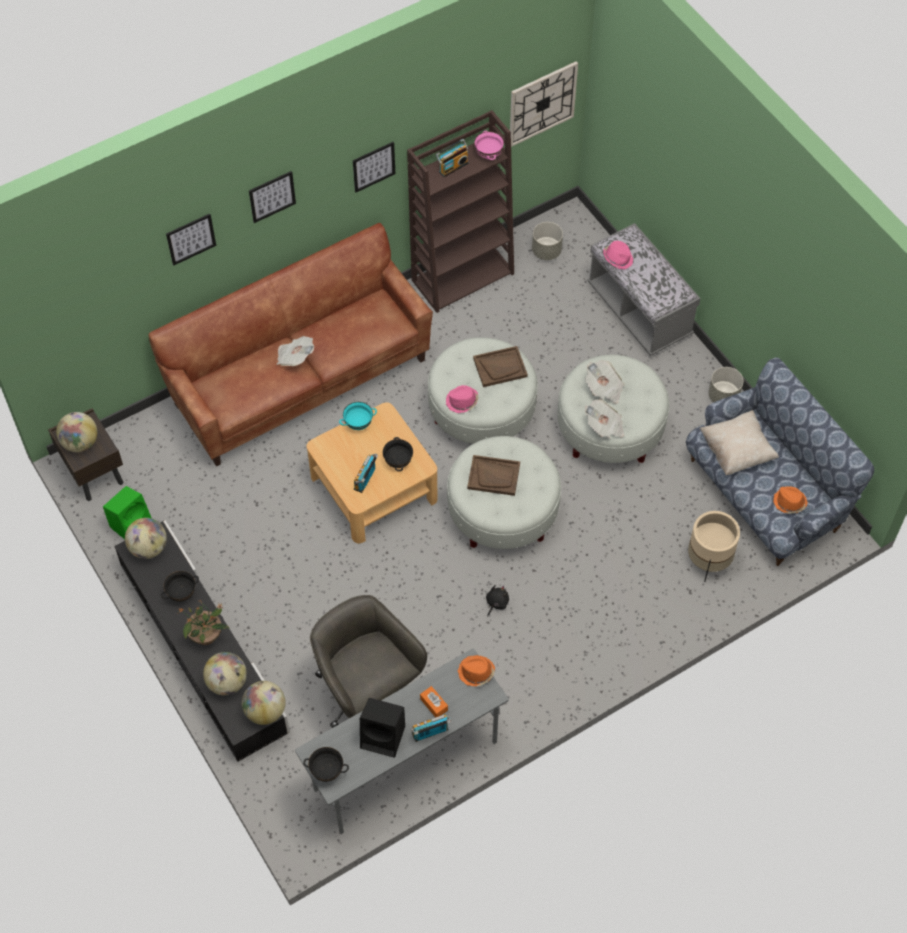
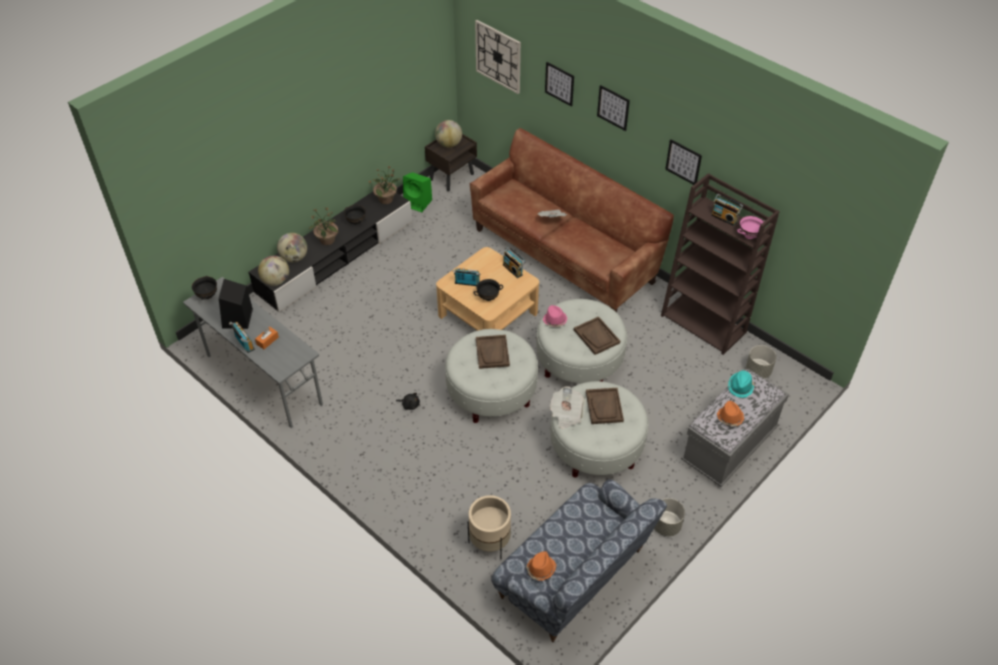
camera: 75 degrees right, 10 degrees down
(148, 548) = (386, 199): globe -> potted plant
(358, 424) = (513, 269): turquoise bowl -> radio
(367, 693) = (318, 346): grey office chair -> none
(476, 672) = (298, 359): orange hat -> orange hat (729, 418)
(542, 103) = (823, 254): wall clock -> wall clock (498, 56)
(604, 388) = (604, 407): newspaper -> brown tray
(618, 258) = (740, 387): pink hat -> turquoise hat
(736, 451) = (581, 518): beige pillow -> none

